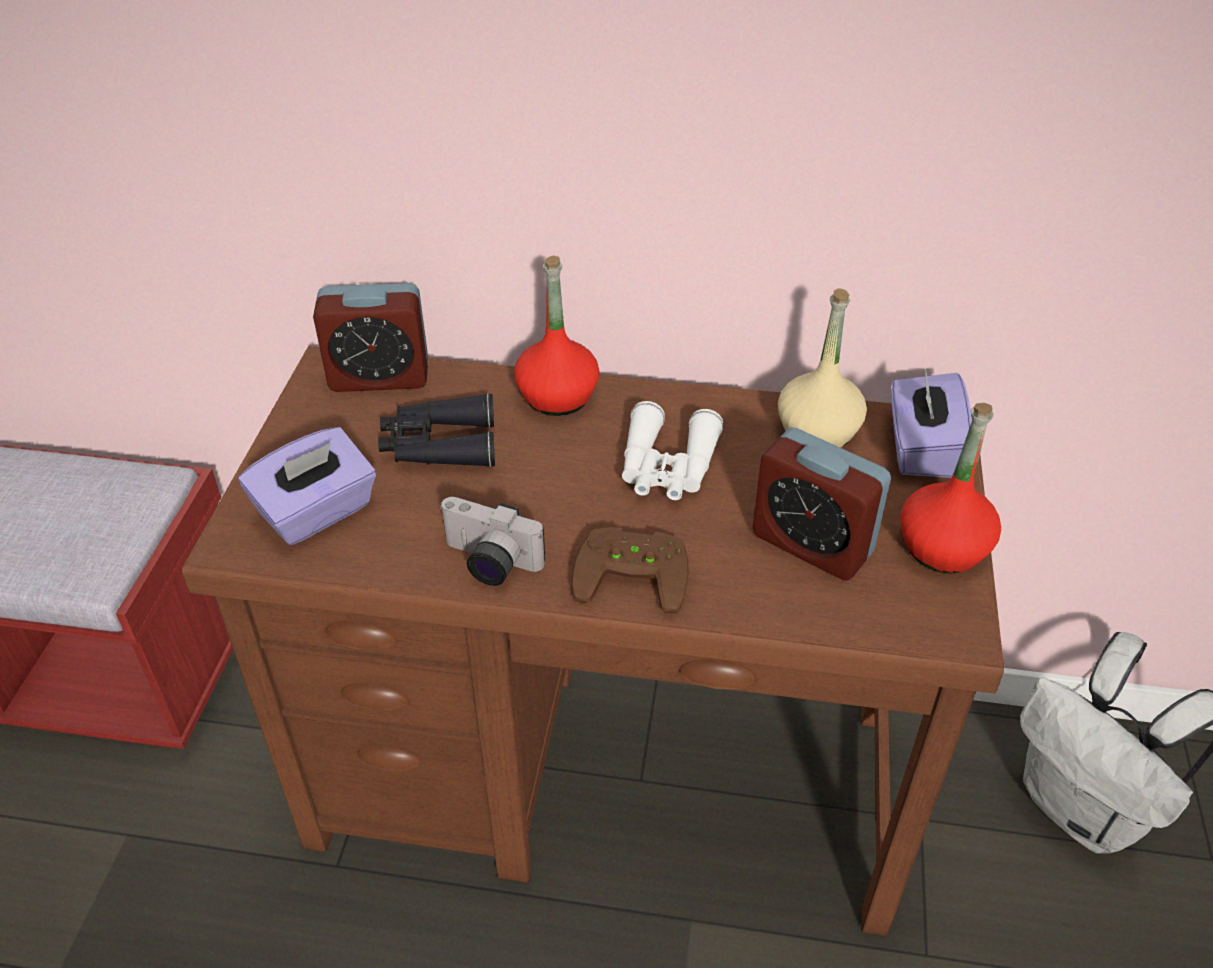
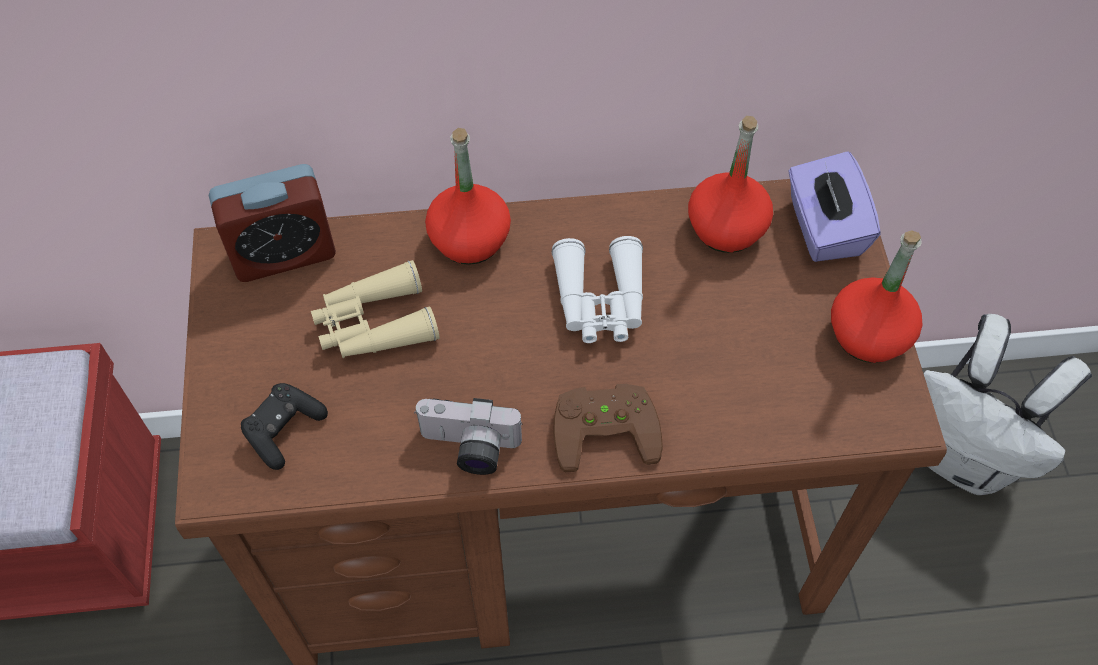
camera: 15 degrees left, 15 degrees up
(317, 512) = (284, 430): purple tissue box -> black game controller
(438, 445) = (374, 324): black binoculars -> beige binoculars
(811, 544) = (754, 358): alarm clock -> none
(818, 431) = (726, 228): beige bottle -> red bottle

